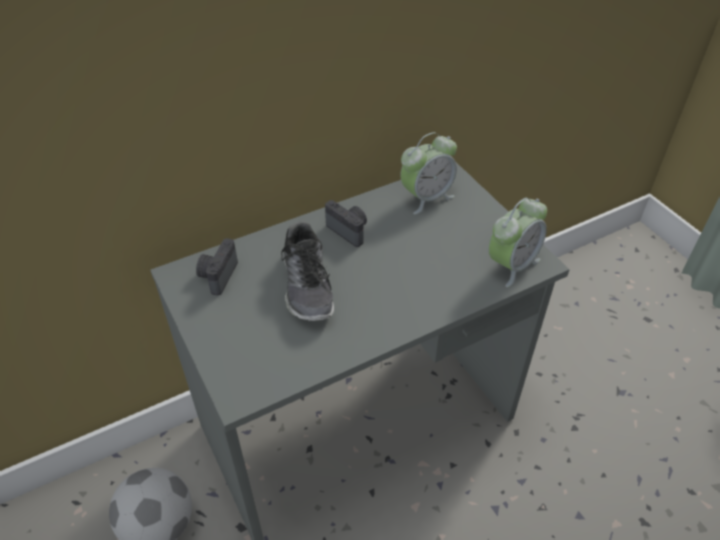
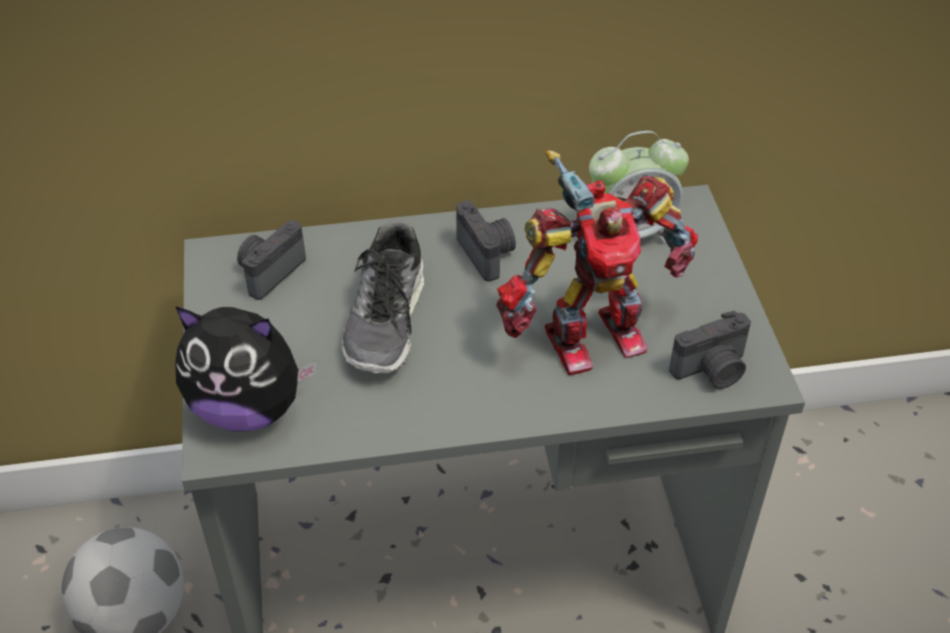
camera: 20 degrees right, 0 degrees up
(246, 365) = (248, 408): none -> plush toy
(433, 263) = (590, 335): none -> toy robot
(511, 265) = (712, 370): alarm clock -> camera

